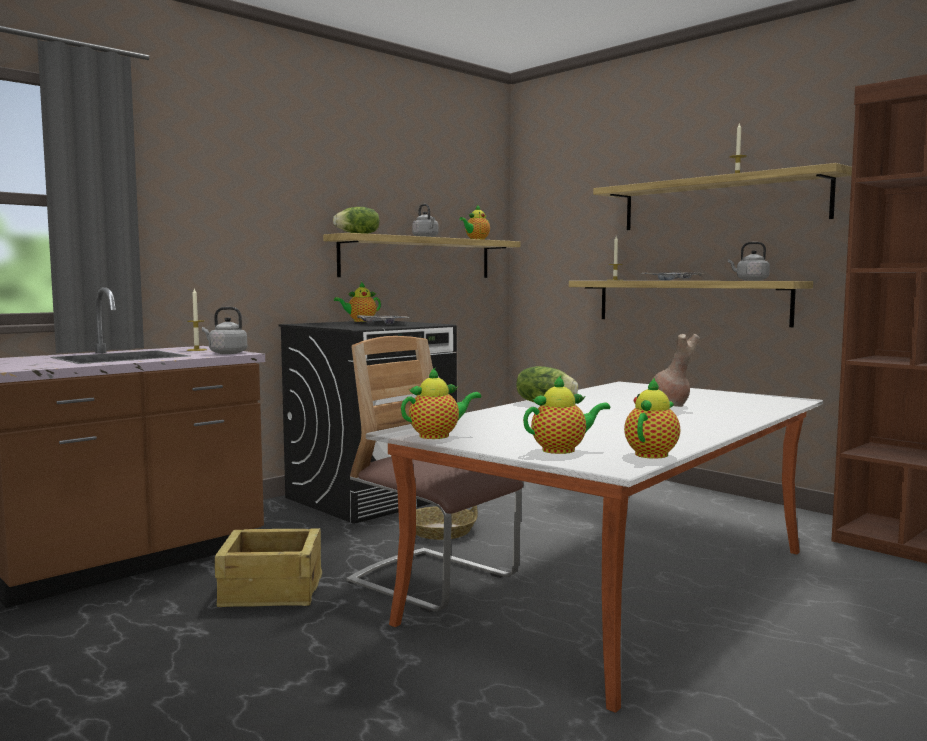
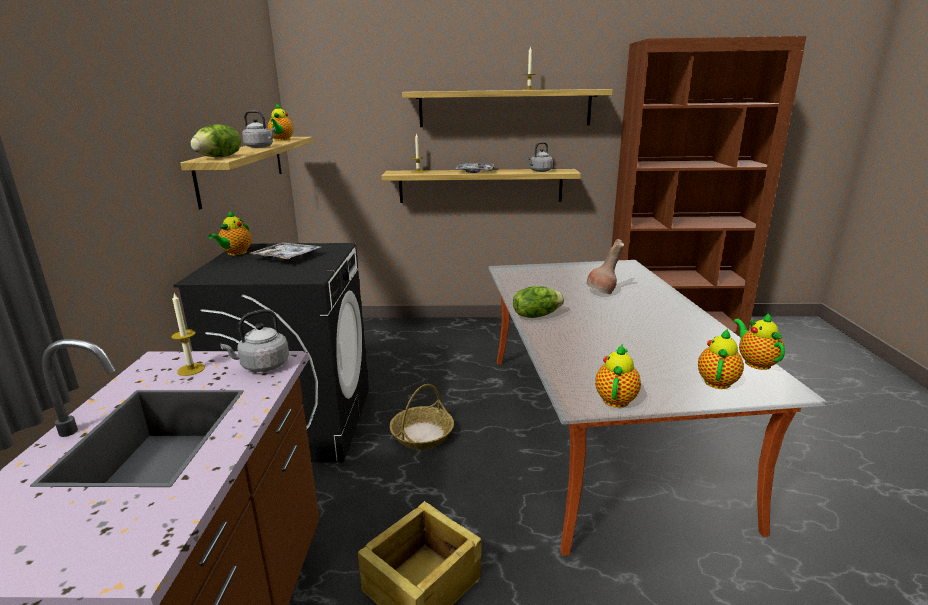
camera: 45 degrees left, 15 degrees up
(432, 582) = (509, 492): chair -> none

